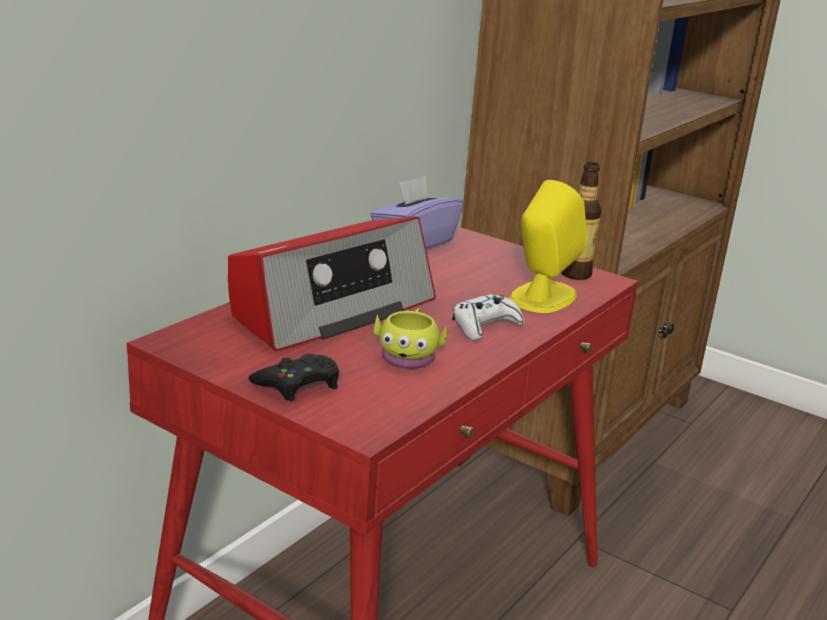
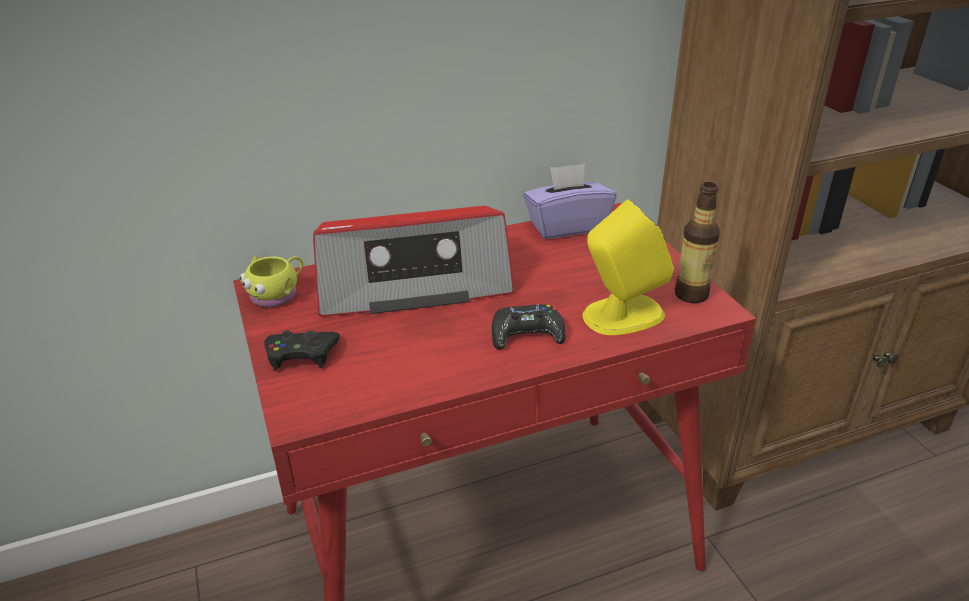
camera: 35 degrees right, 10 degrees up
(409, 355) = (421, 350): yellow mug -> yellow mug (277, 294)
(485, 326) = (526, 335): white game controller -> black game controller

